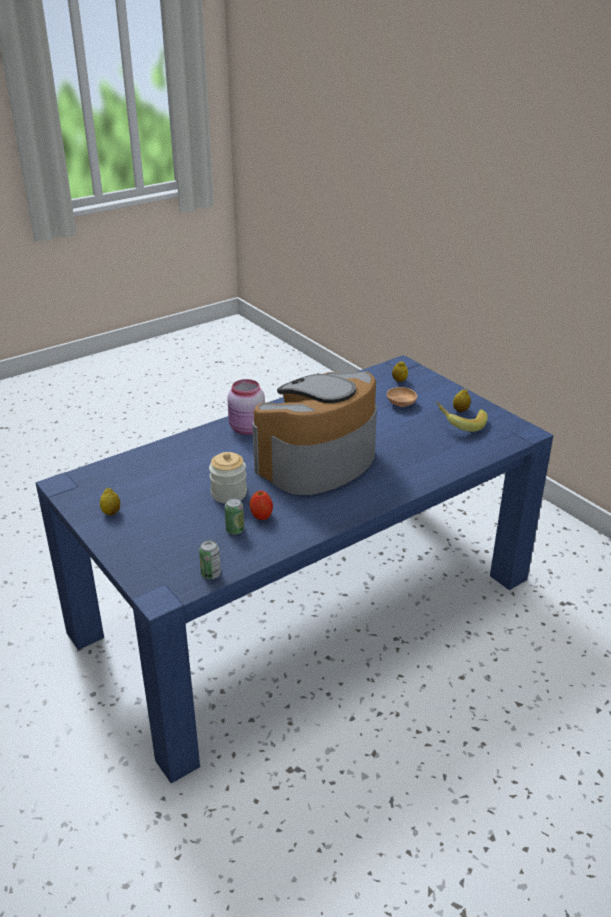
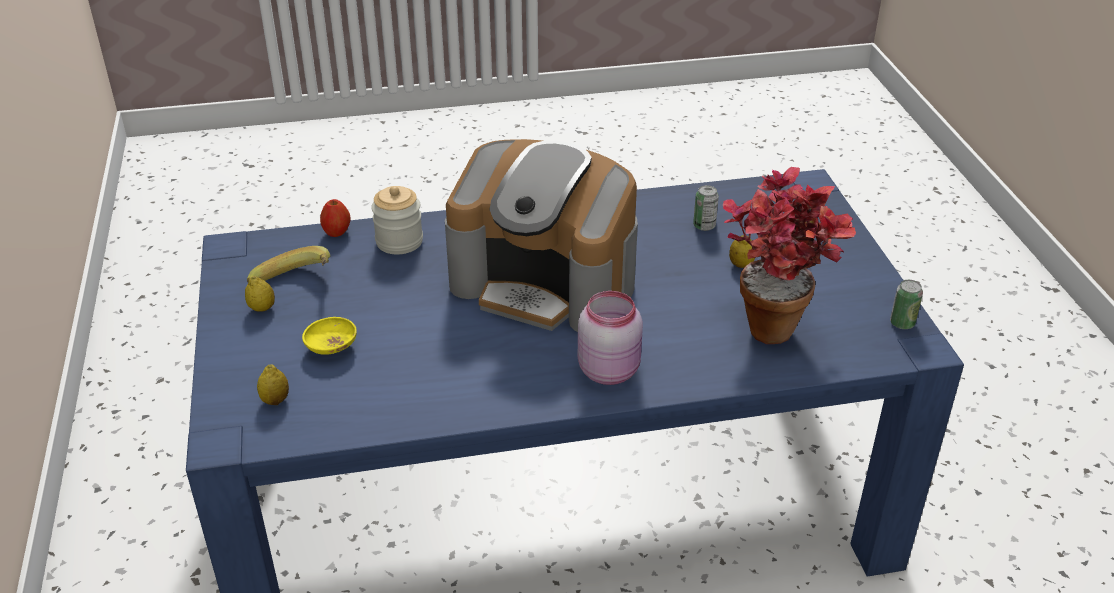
camera: 155 degrees left, 5 degrees up
(111, 512) = (852, 286): lemon -> lemon (741, 265)
(161, 476) = (773, 321): none -> potted plant
(211, 574) = (750, 190): can -> can (902, 323)
(229, 494) = (690, 271): jar -> jar (399, 241)
(261, 516) = (665, 233): apple -> apple (337, 233)
(317, 462) = (546, 283): coffee machine -> coffee machine turned 45 degrees clockwise
(401, 404) = (331, 347): brown bowl -> yellow bowl

